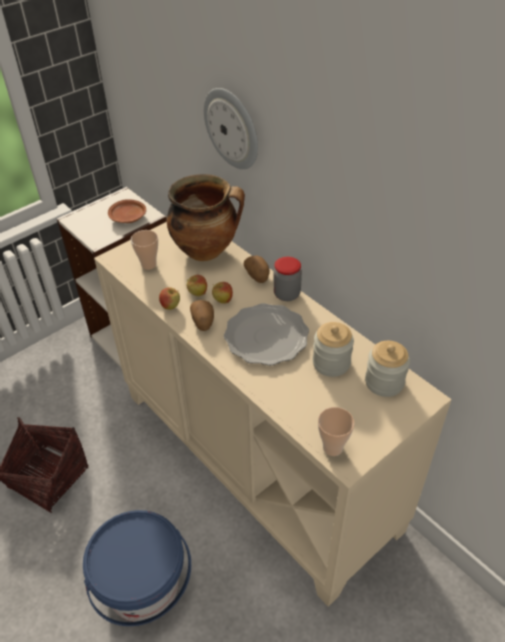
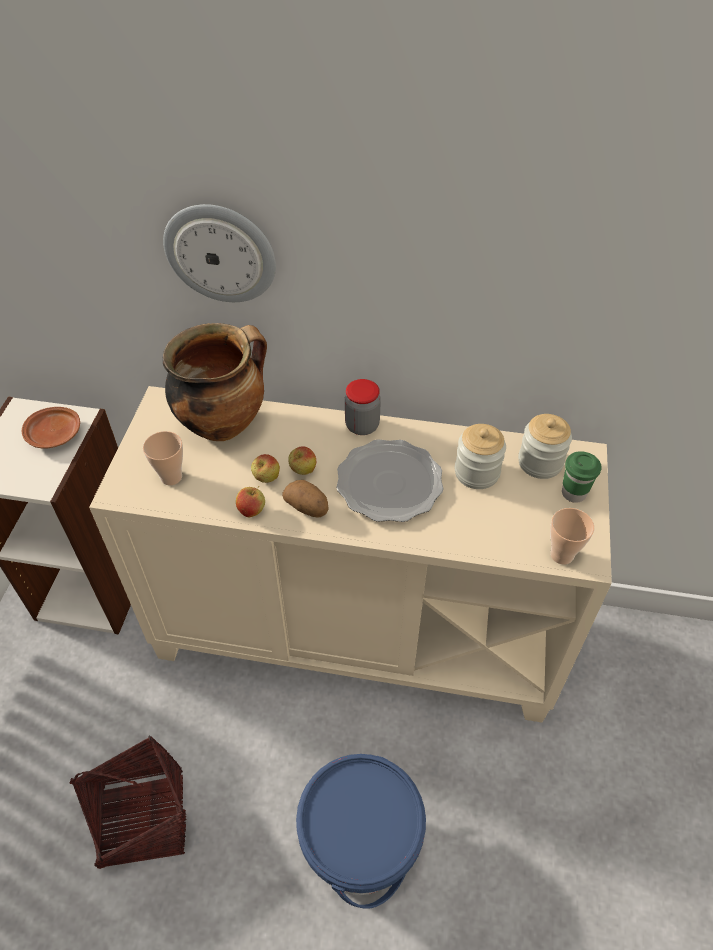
camera: 40 degrees left, 5 degrees up
(257, 276) = (312, 423): potato -> none
(386, 415) = (573, 493): none -> green cup

